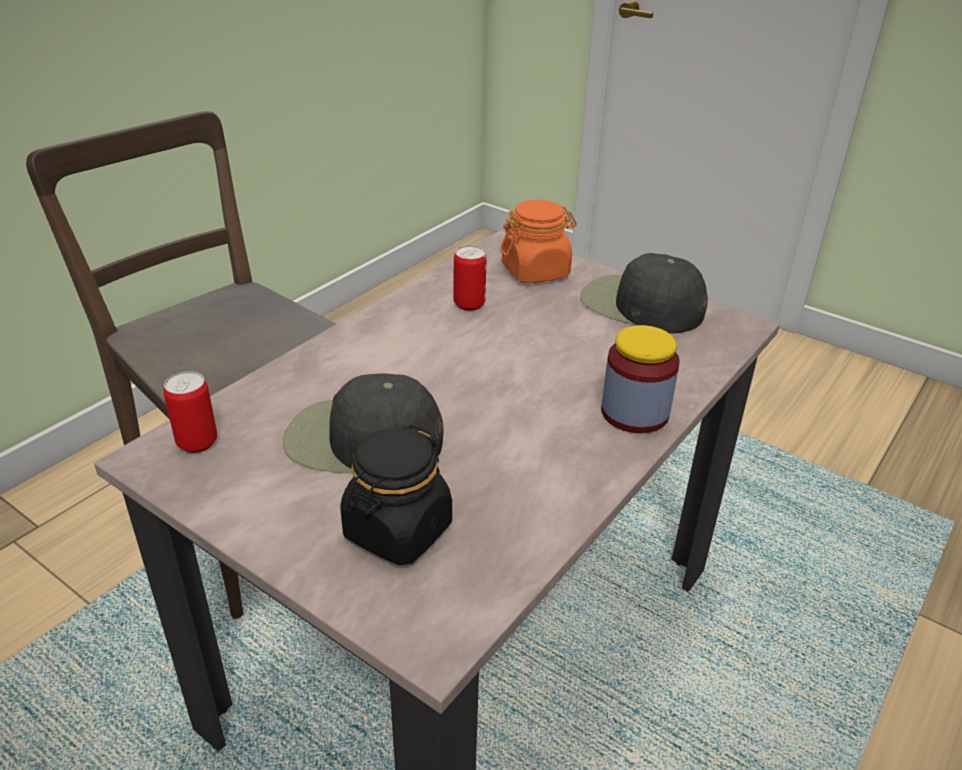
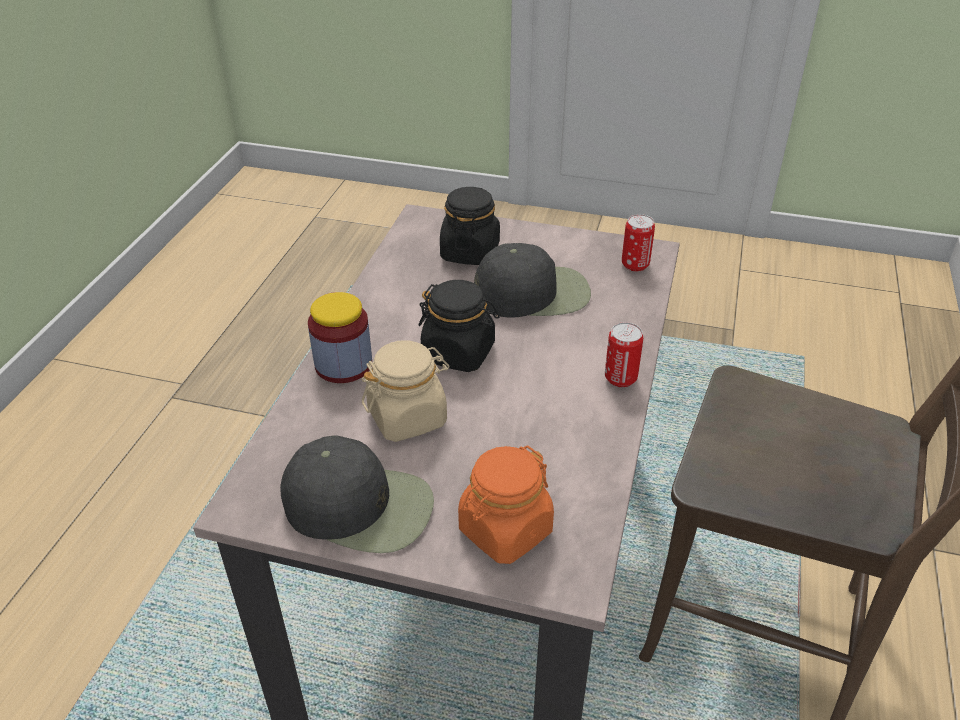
camera: 160 degrees right, 5 degrees up
(469, 304) = (547, 447): can -> can (620, 378)
(499, 393) = (459, 352): none -> black jar
(580, 351) = (408, 417): none -> beige jar

